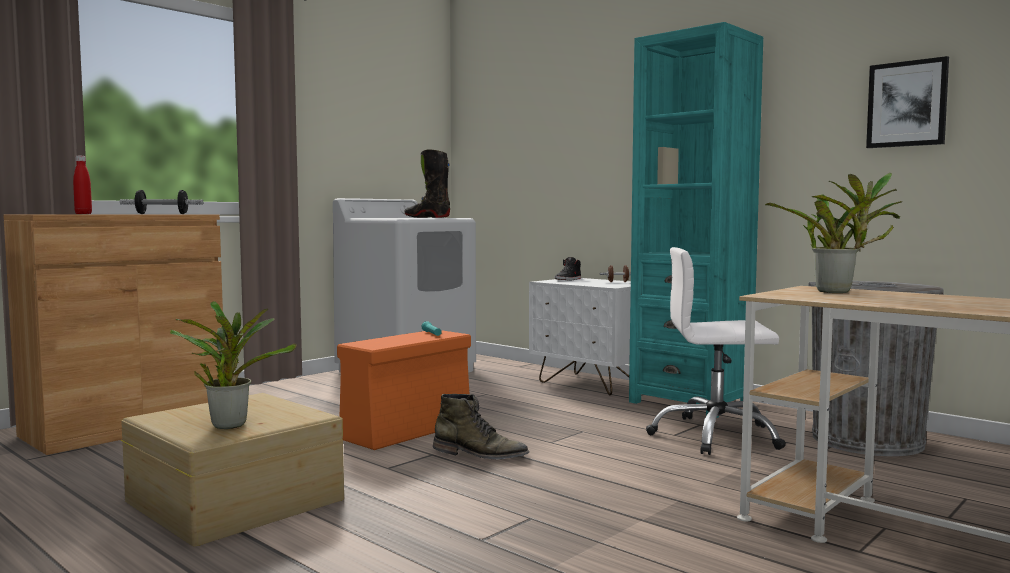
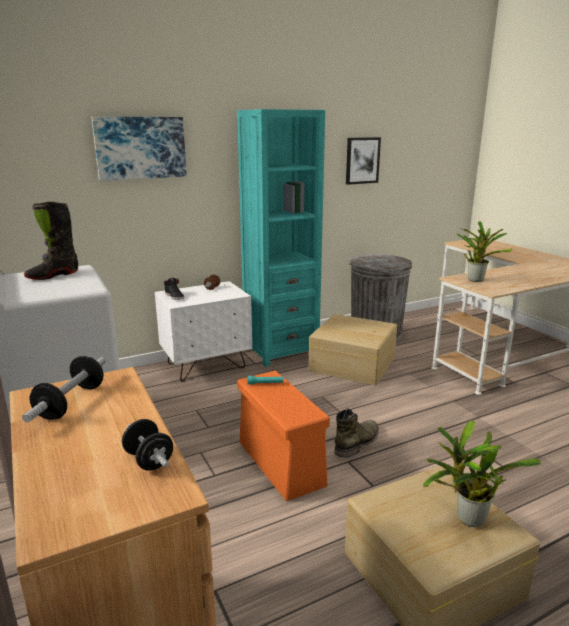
camera: 70 degrees left, 15 degrees up
(83, 214) = (149, 460): red bottle -> black dumbbell
(578, 109) = (140, 147): none -> picture
(715, 436) = (352, 363): white office chair -> beige storage box

